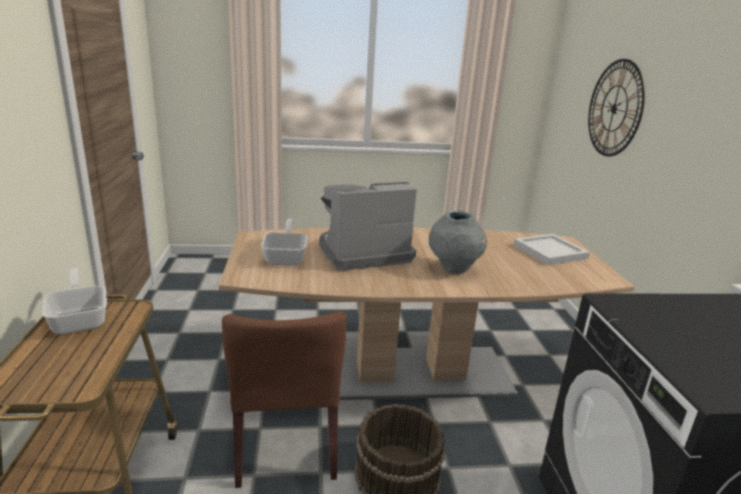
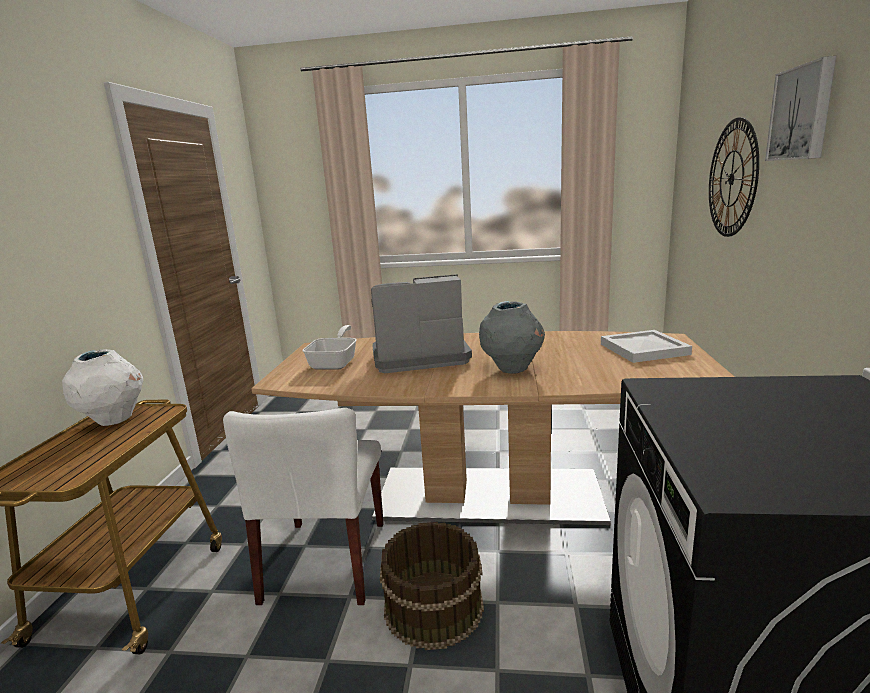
camera: 15 degrees right, 5 degrees down
(80, 319) = (114, 420): frying pan -> white vase
(286, 441) = (326, 561): brown chair -> white chair
(691, 74) = (802, 113): none -> picture

